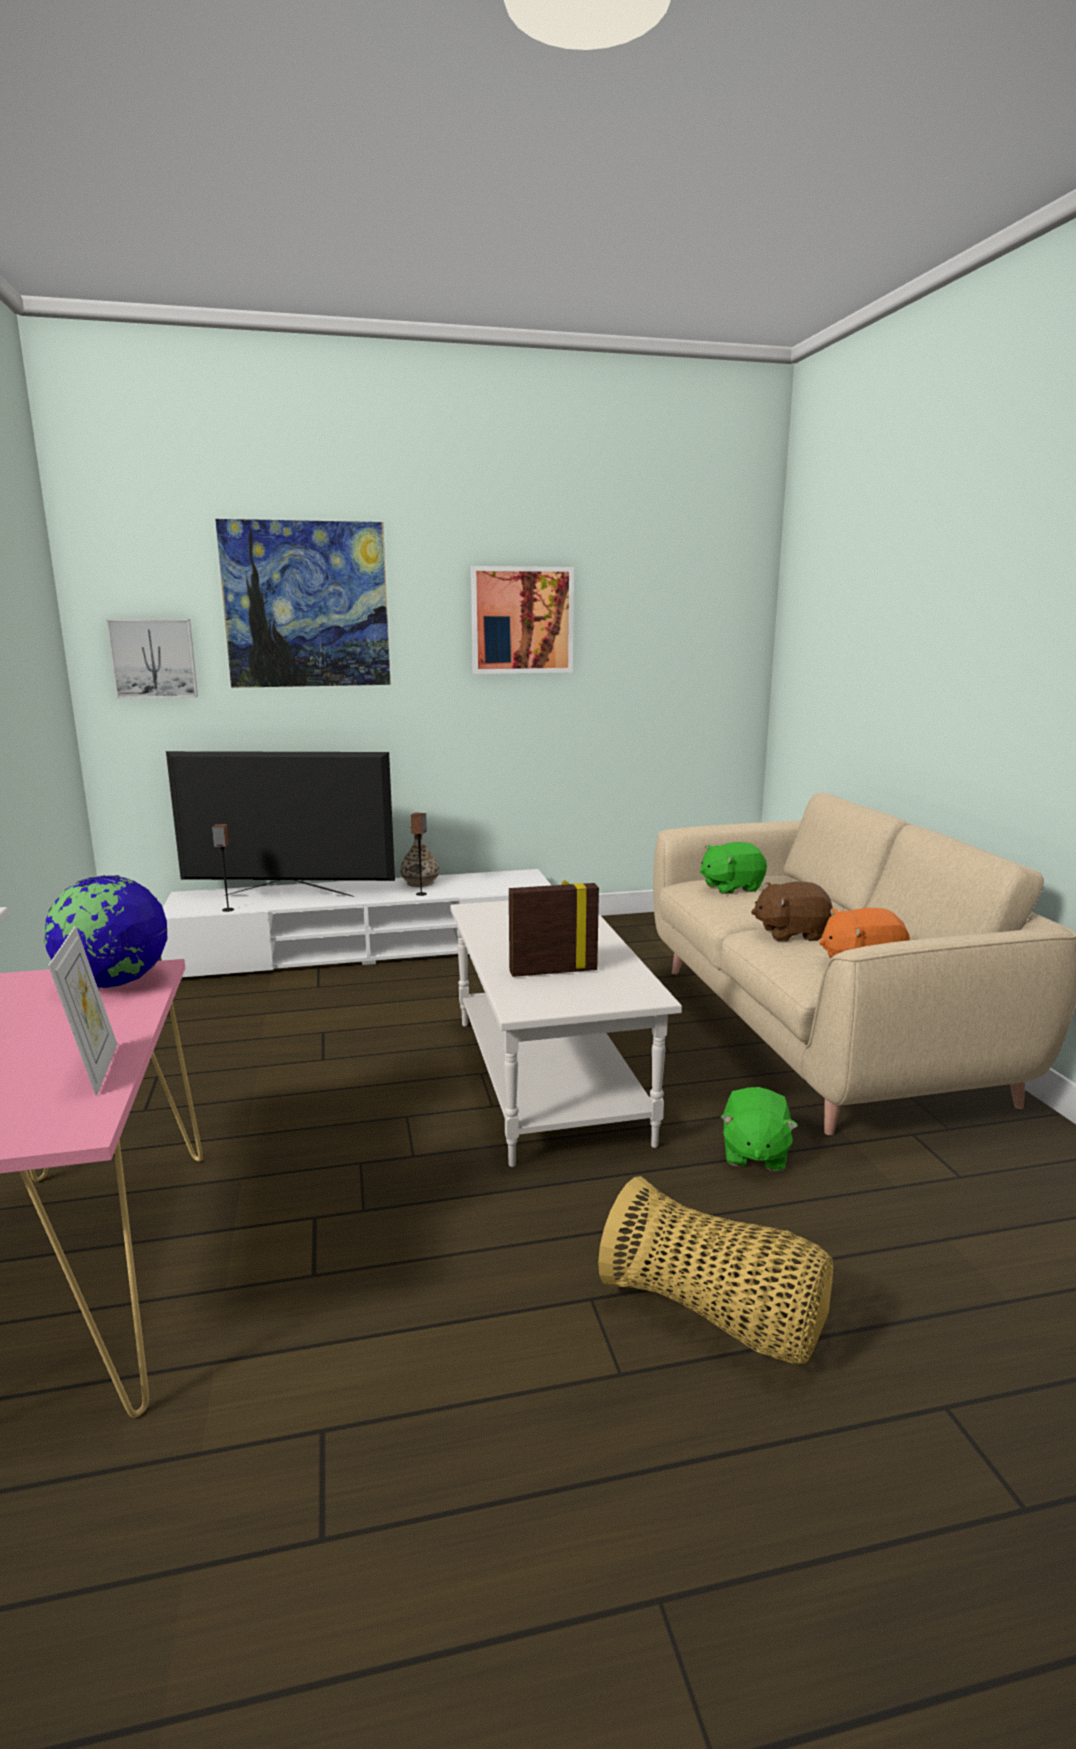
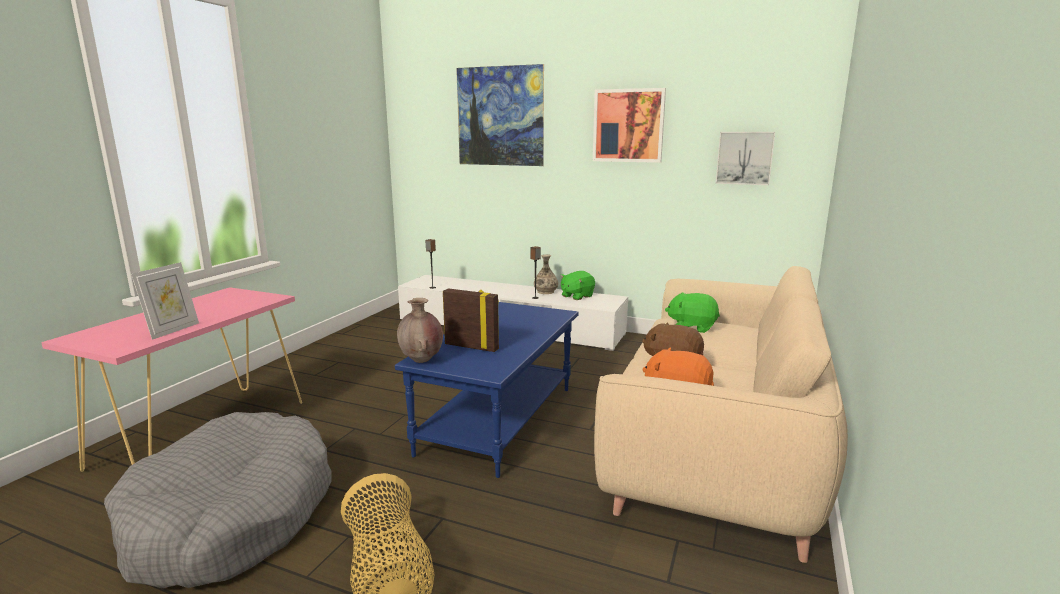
camera: 35 degrees right, 0 degrees up
(114, 983) = (250, 300): globe -> none
(154, 658) = (425, 146): picture -> picture (744, 158)
(289, 895) = (470, 286): television -> none
(376, 1366) = (231, 517): none -> grey dog bed
(527, 1006) = (421, 360): none -> brown vase
(550, 1078) = (500, 420): white coffee table -> blue coffee table
(754, 1153) = (548, 505): green plush toy -> green plush toy (576, 296)

